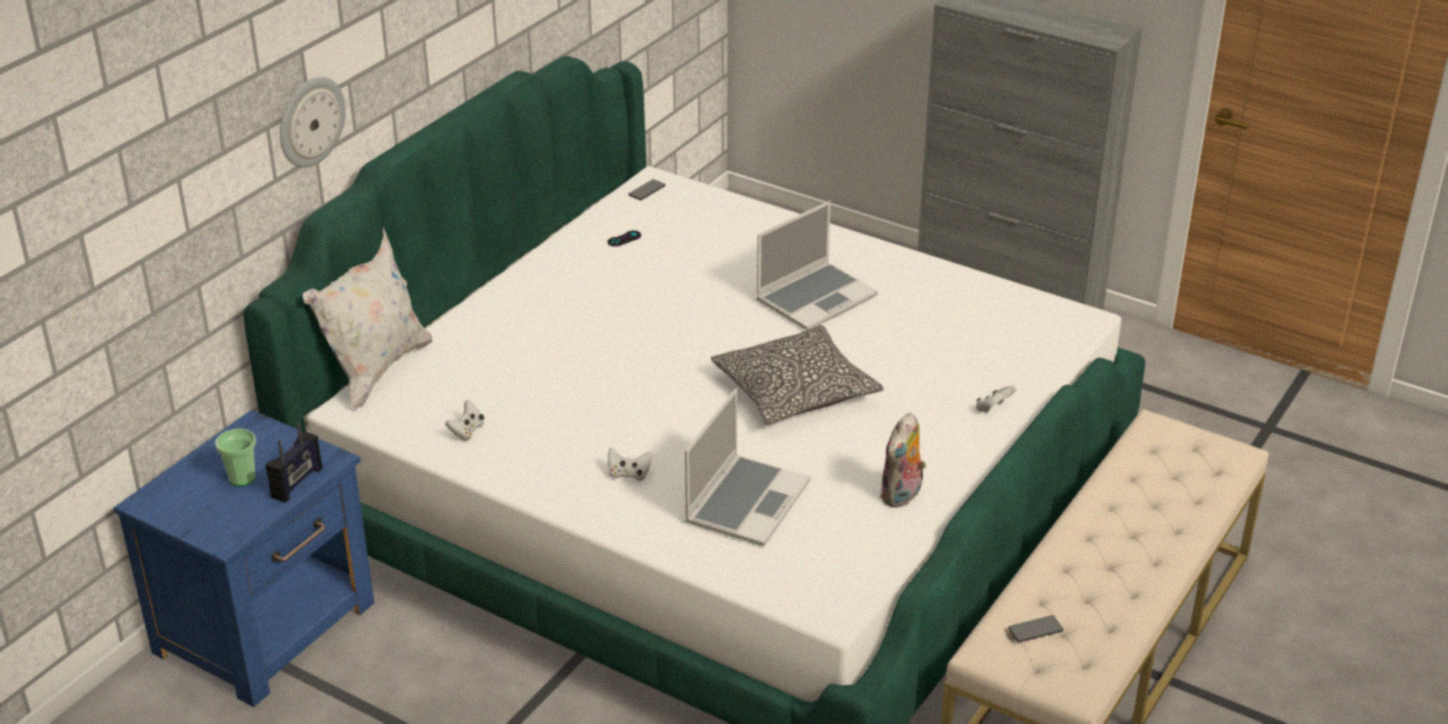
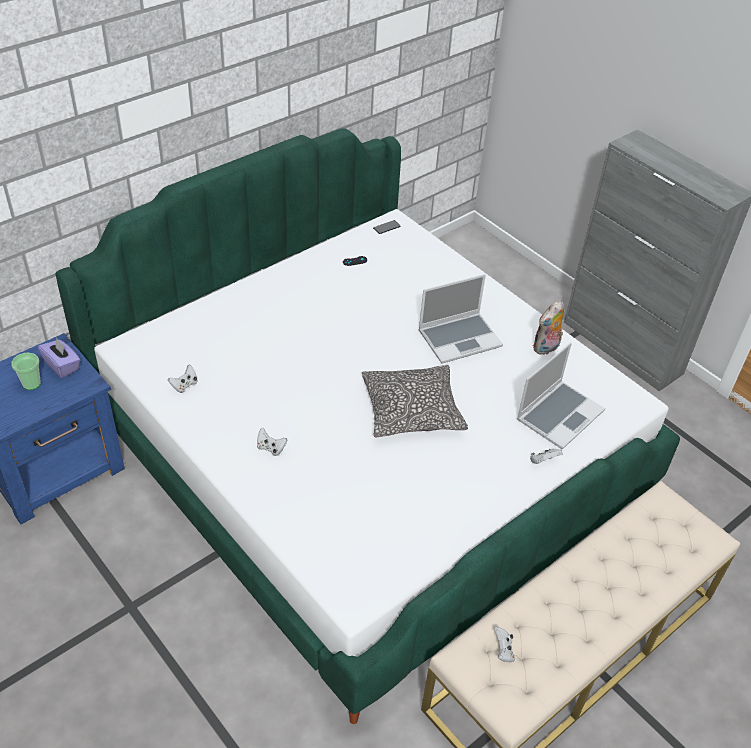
camera: 15 degrees right, 10 degrees up
(274, 447) = (62, 366): none -> purple tissue box
(297, 483) = (62, 397): radio -> none
(310, 121) = (121, 153): wall clock -> none
(376, 370) = (152, 323): white pillow -> none
(746, 501) = (338, 492): laptop -> laptop (559, 414)
(902, 496) = (446, 518): plush toy -> plush toy (546, 348)
(1035, 630) = (503, 650): phone -> white game controller

